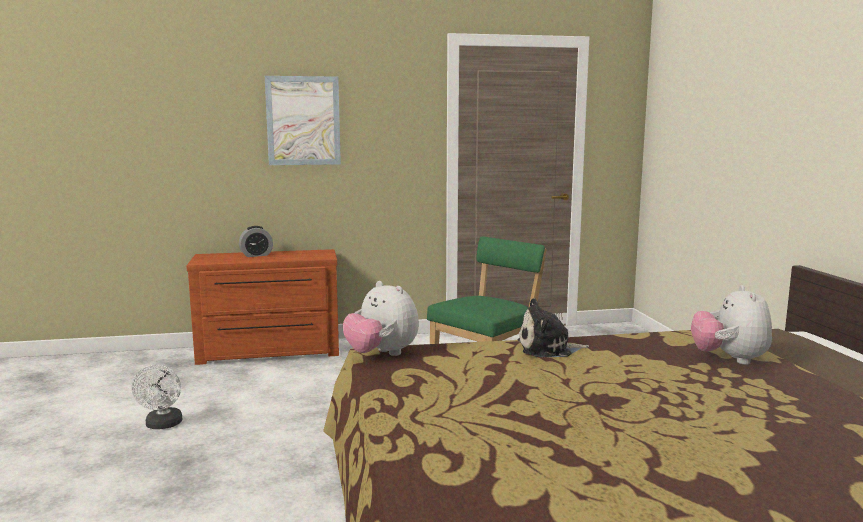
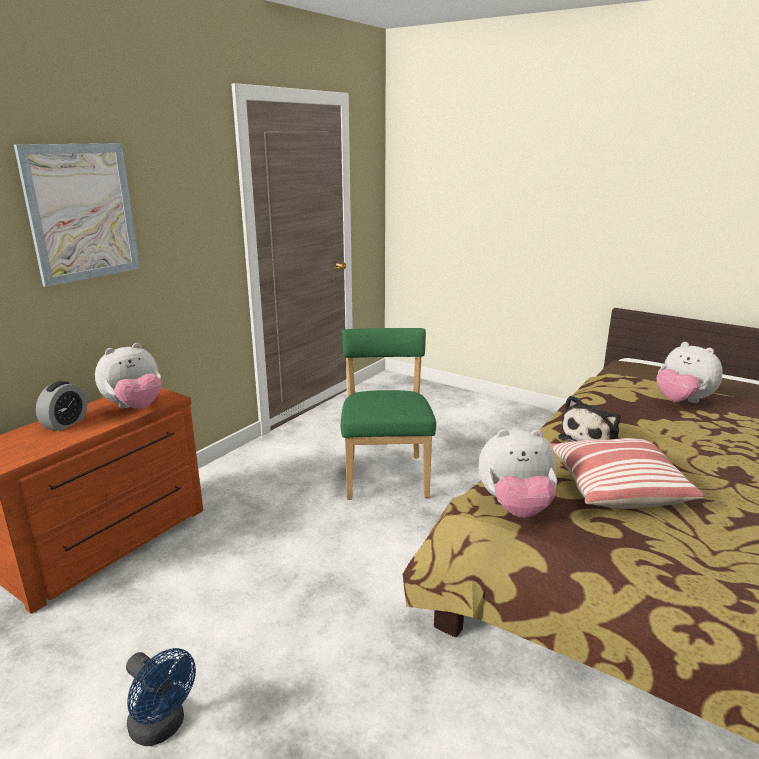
camera: 45 degrees left, 10 degrees up
(163, 425) = (162, 728): white fan -> blue fan
(299, 256) = (135, 407): none -> plush toy
(476, 371) = (616, 488): none -> pillow

